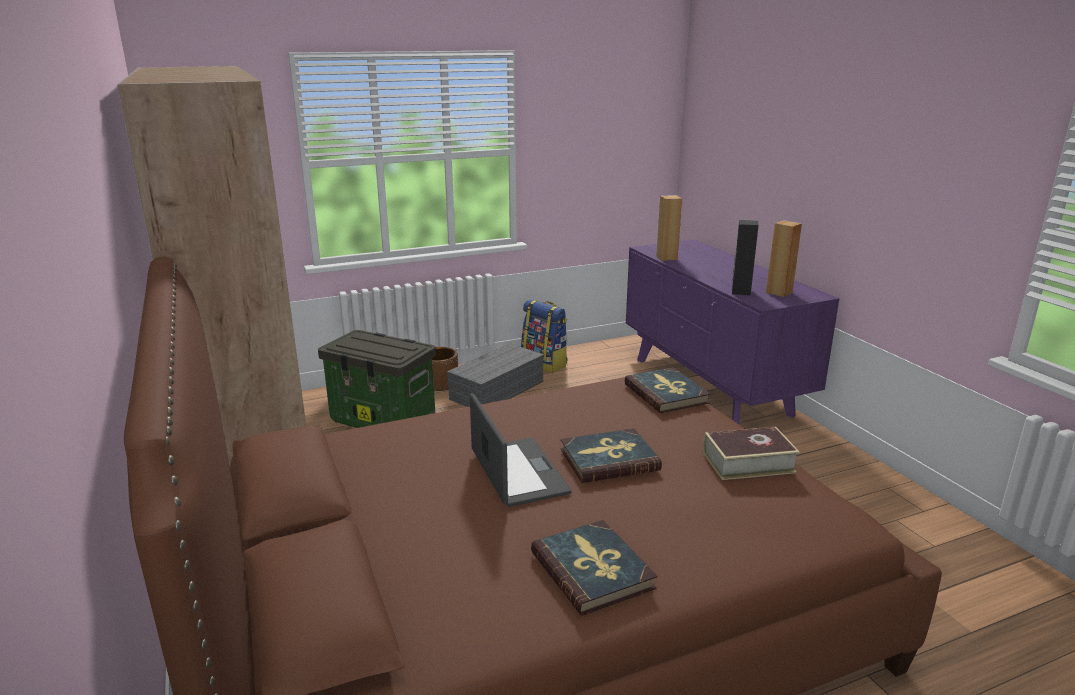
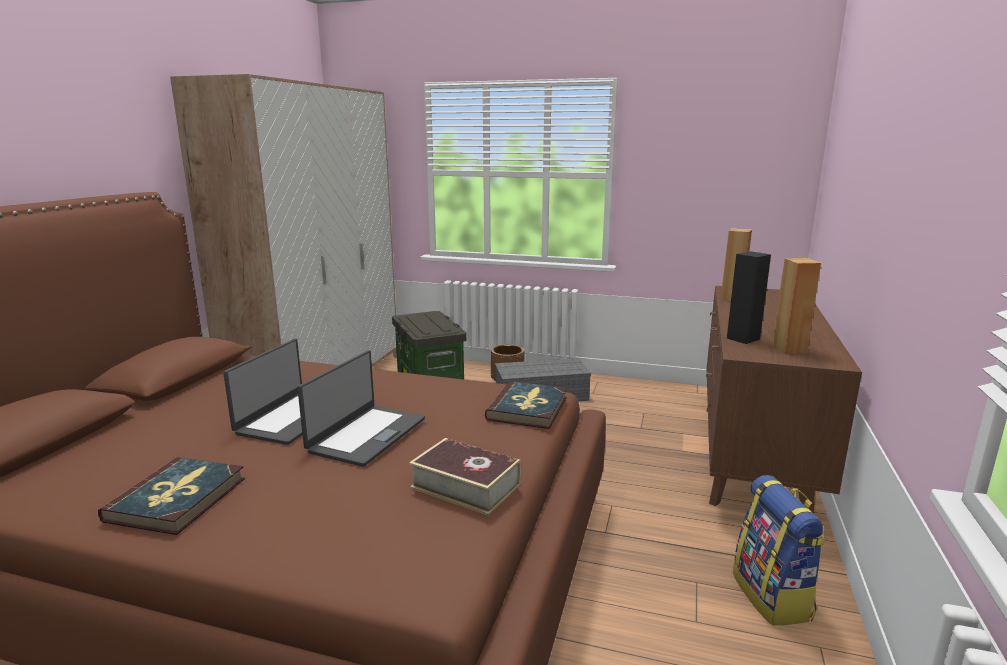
camera: 40 degrees right, 5 degrees down
(545, 364) = (613, 388): backpack -> backpack (773, 596)
(609, 459) = (366, 435): book -> laptop
(712, 386) = (754, 457): purple dresser -> brown dresser

